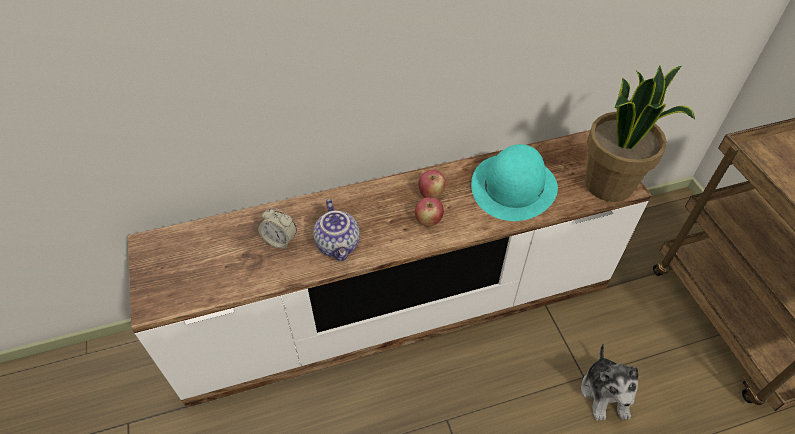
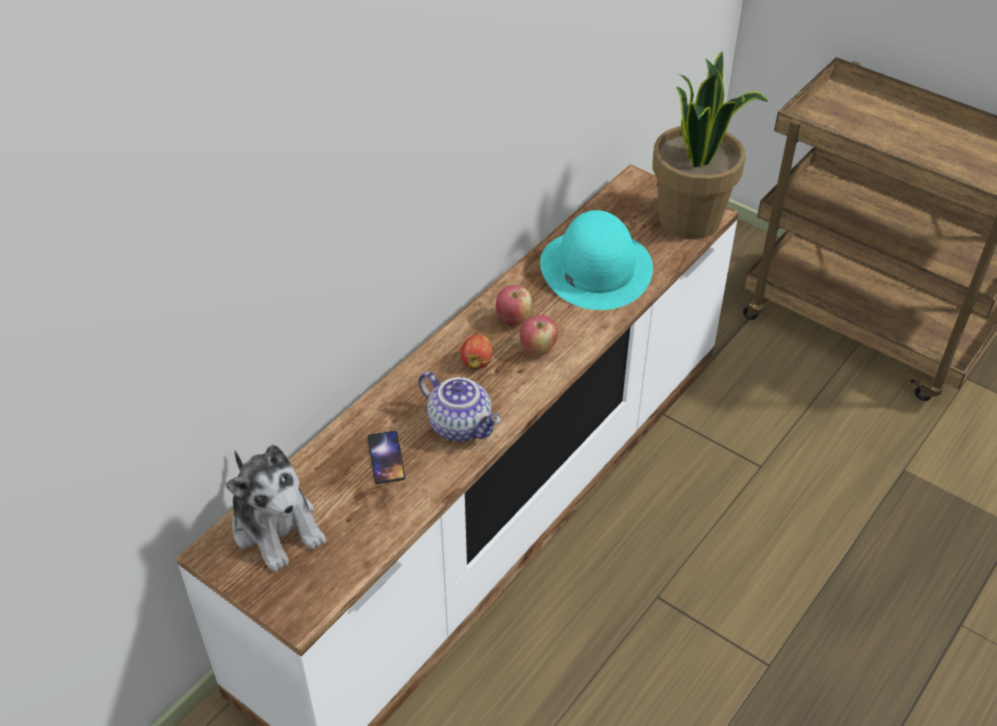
camera: 35 degrees left, 5 degrees down
(280, 240) = (386, 457): alarm clock -> phone
(384, 209) = (477, 362): none -> apple
(605, 393) = (794, 470): plush toy -> plush toy (277, 527)

